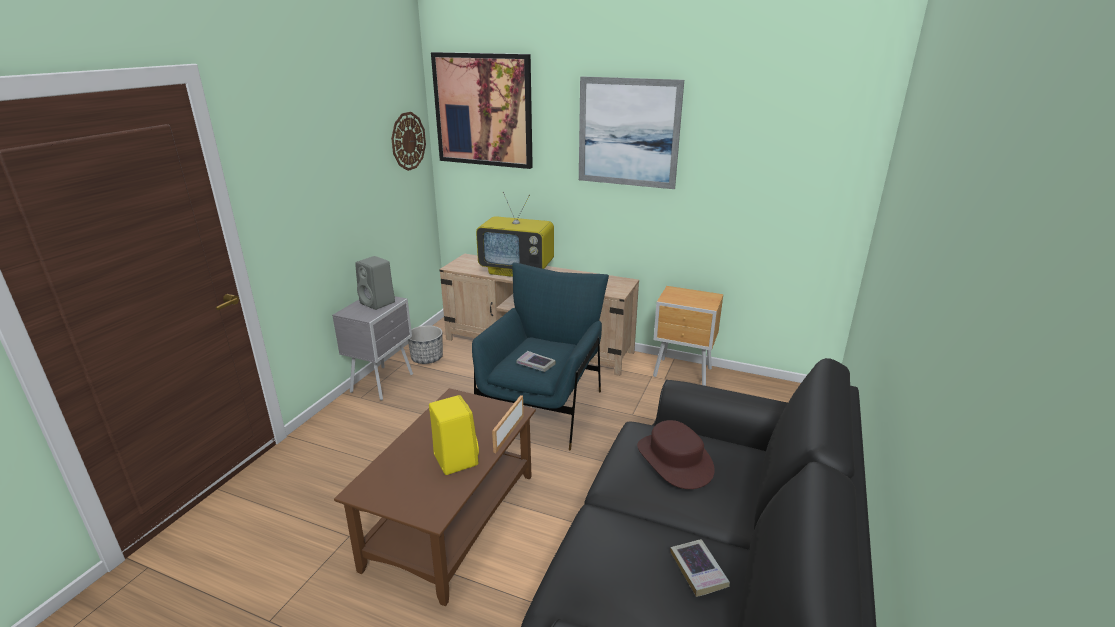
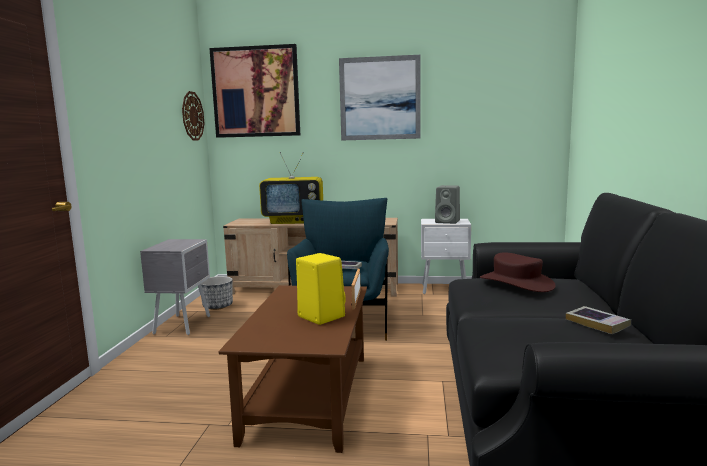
camera: 15 degrees left, 15 degrees down
(378, 303) = (181, 243): grey speaker -> grey speaker (448, 222)
(683, 373) = (445, 290): brown nightstand -> white nightstand

